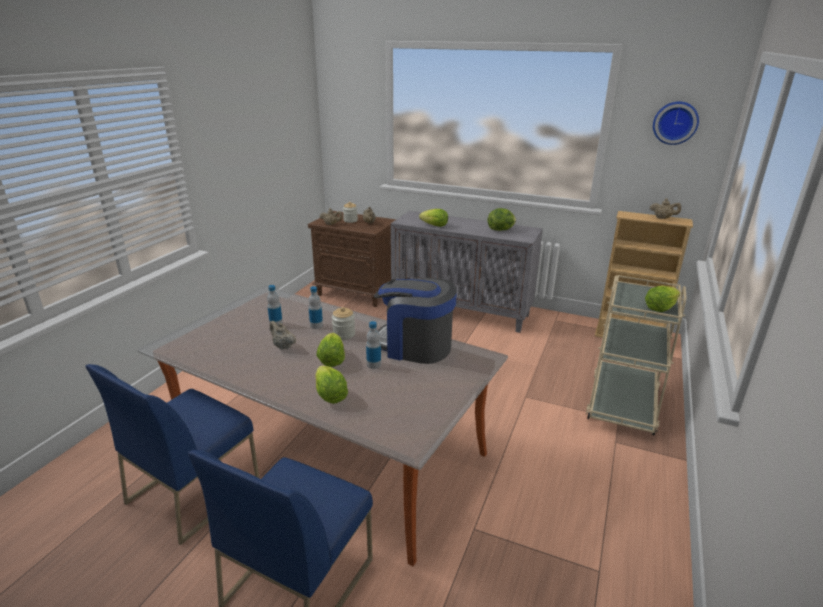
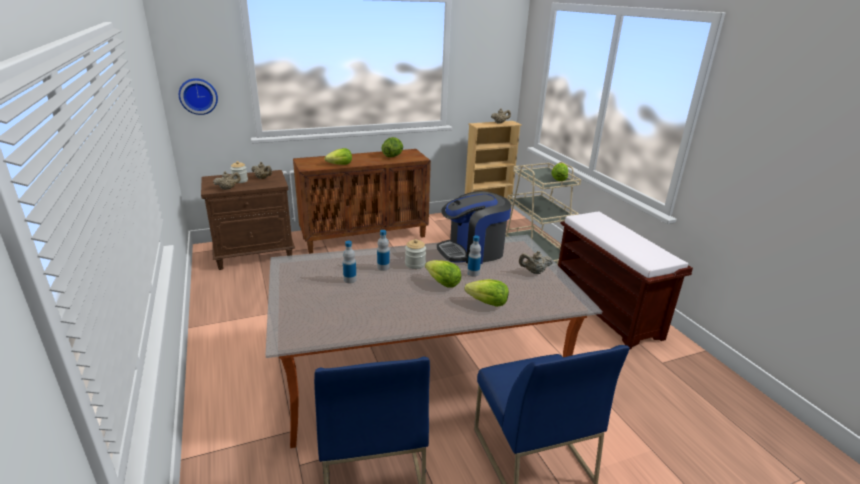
camera: 45 degrees left, 0 degrees up
(283, 346) = (390, 291): beige teapot -> beige teapot (534, 272)
(462, 311) = (365, 237): grey cabinet -> brown cabinet
(617, 512) = (606, 310): none -> brown bench
(675, 122) = (490, 53): wall clock -> wall clock (198, 96)

